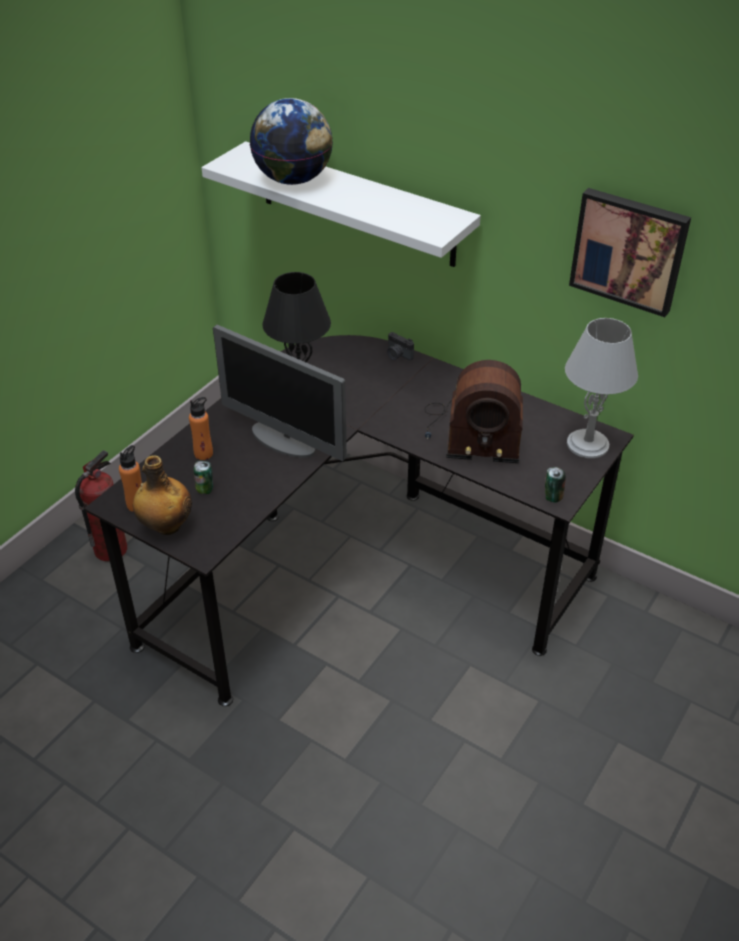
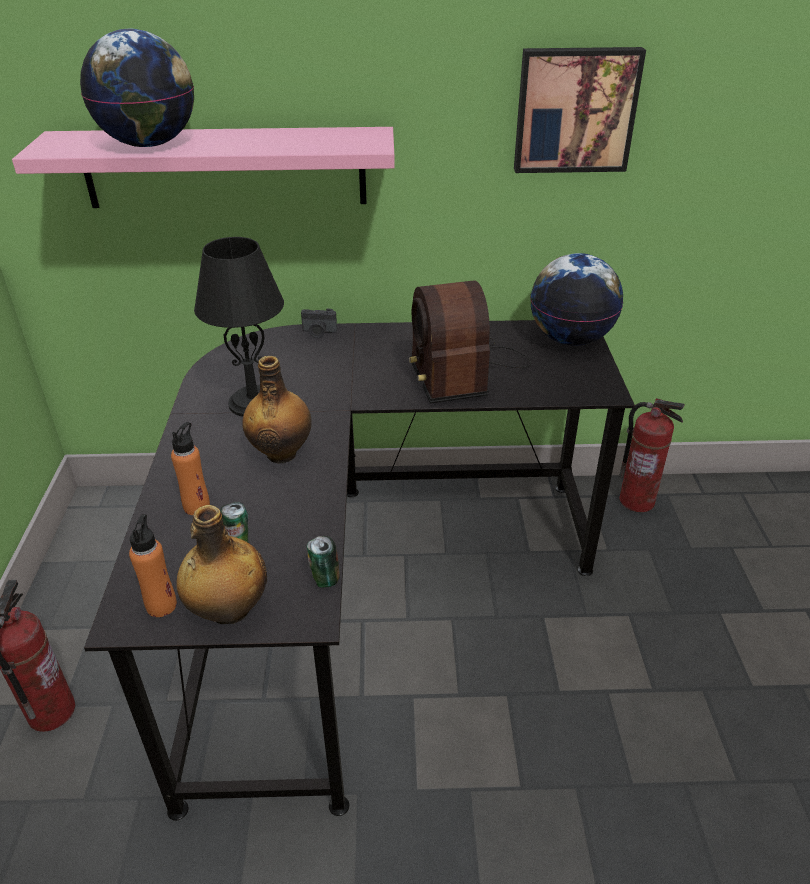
camera: 35 degrees left, 5 degrees down
(284, 440) = (281, 452): monitor -> bottle
(357, 204) = (225, 168): white shelf -> pink shelf
(471, 433) = (463, 369): radio -> radio turned 105 degrees clockwise
(552, 497) = (596, 391): can -> can (324, 579)
(587, 444) = (570, 339): grey table lamp -> globe
(647, 620) = (637, 500): none -> fire extinguisher

